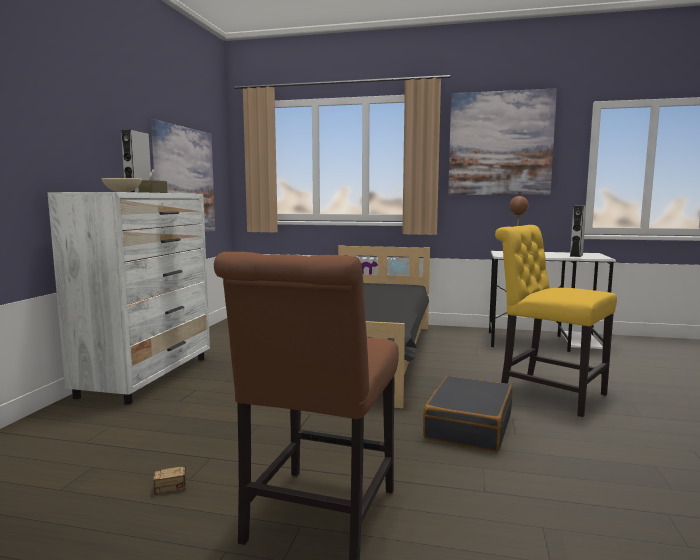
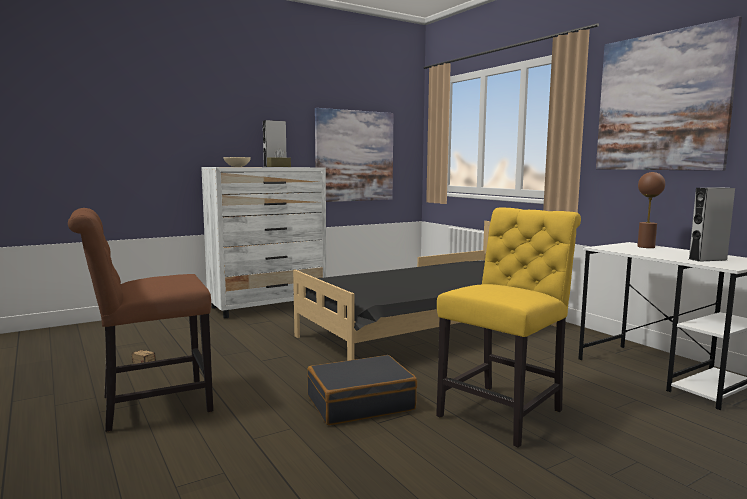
camera: 45 degrees right, 0 degrees up
(547, 393) = (504, 412): yellow chair -> yellow chair turned 45 degrees clockwise

